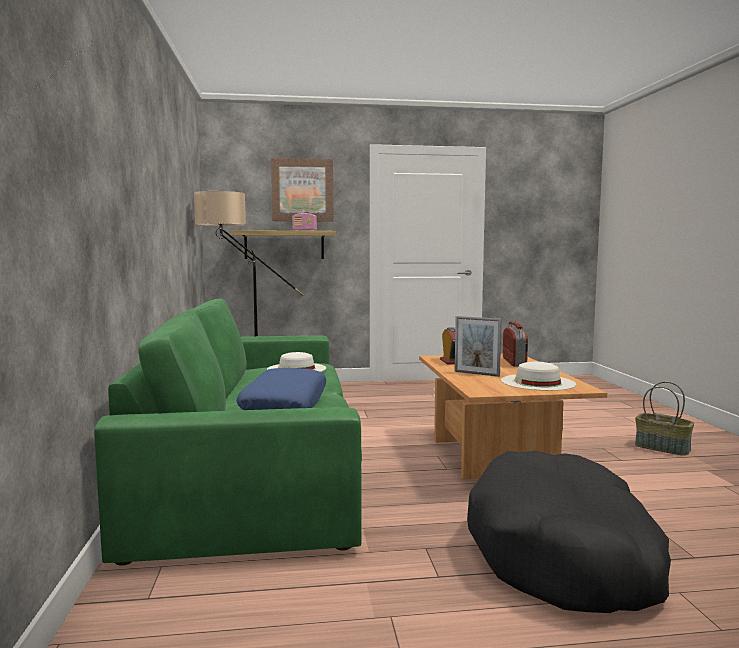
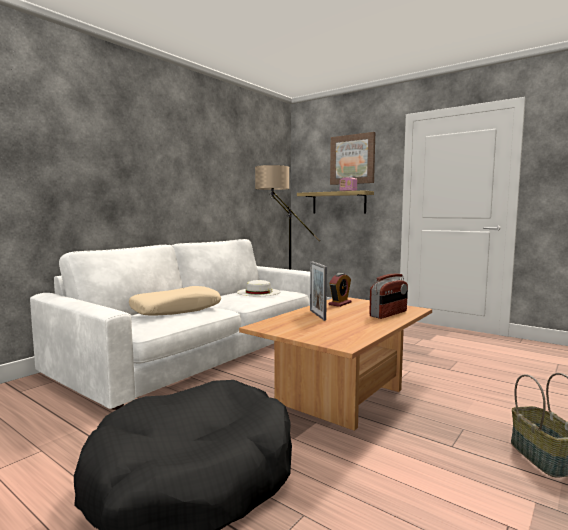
camera: 45 degrees right, 0 degrees up
(256, 463) = (201, 349): green sofa -> white sofa
(284, 405) = (176, 310): blue pillow -> beige pillow
(537, 382) = (332, 331): white hat -> none

